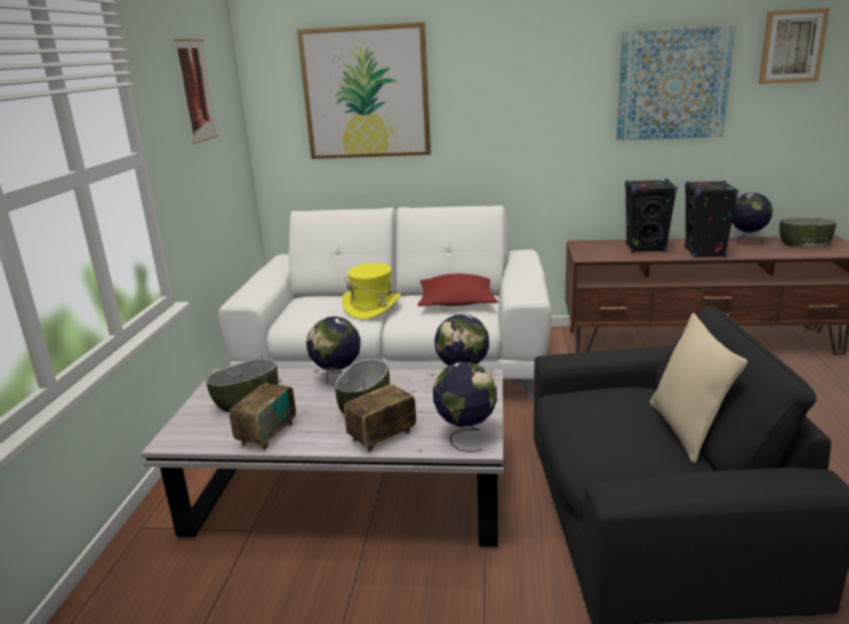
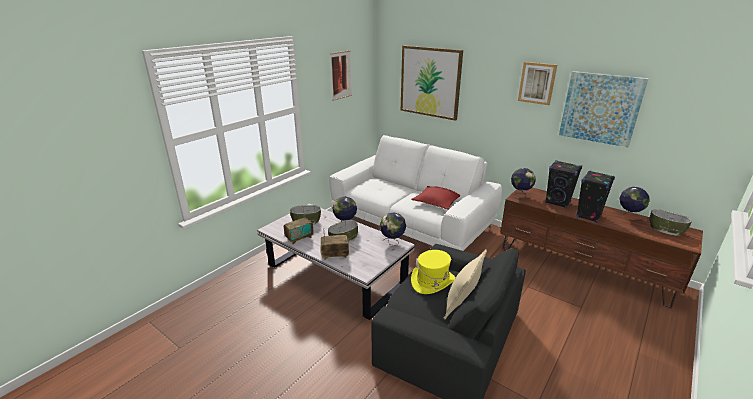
camera: 30 degrees right, 5 degrees up
(372, 307) = (396, 193): yellow hat -> yellow hat (432, 281)
(466, 437) = (364, 268): globe -> globe (520, 195)
(792, 46) = (690, 99): picture -> picture (537, 83)

